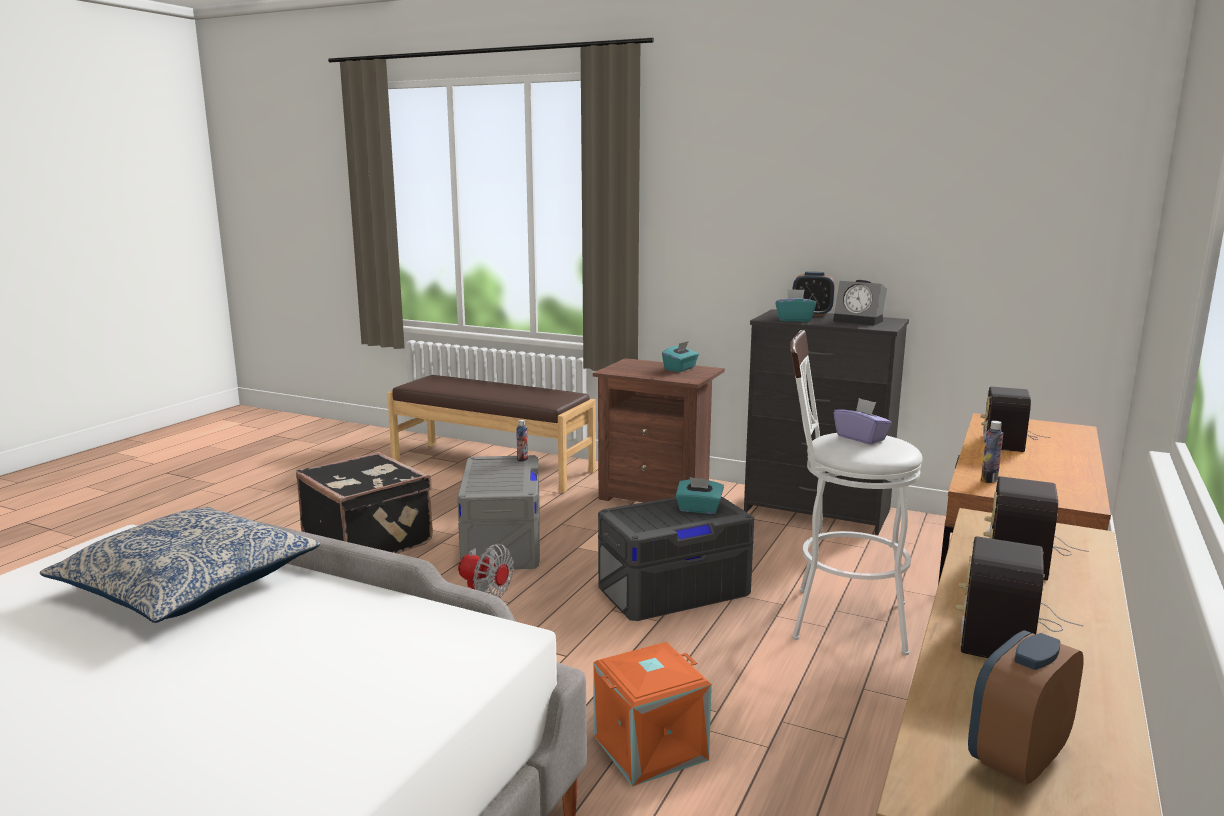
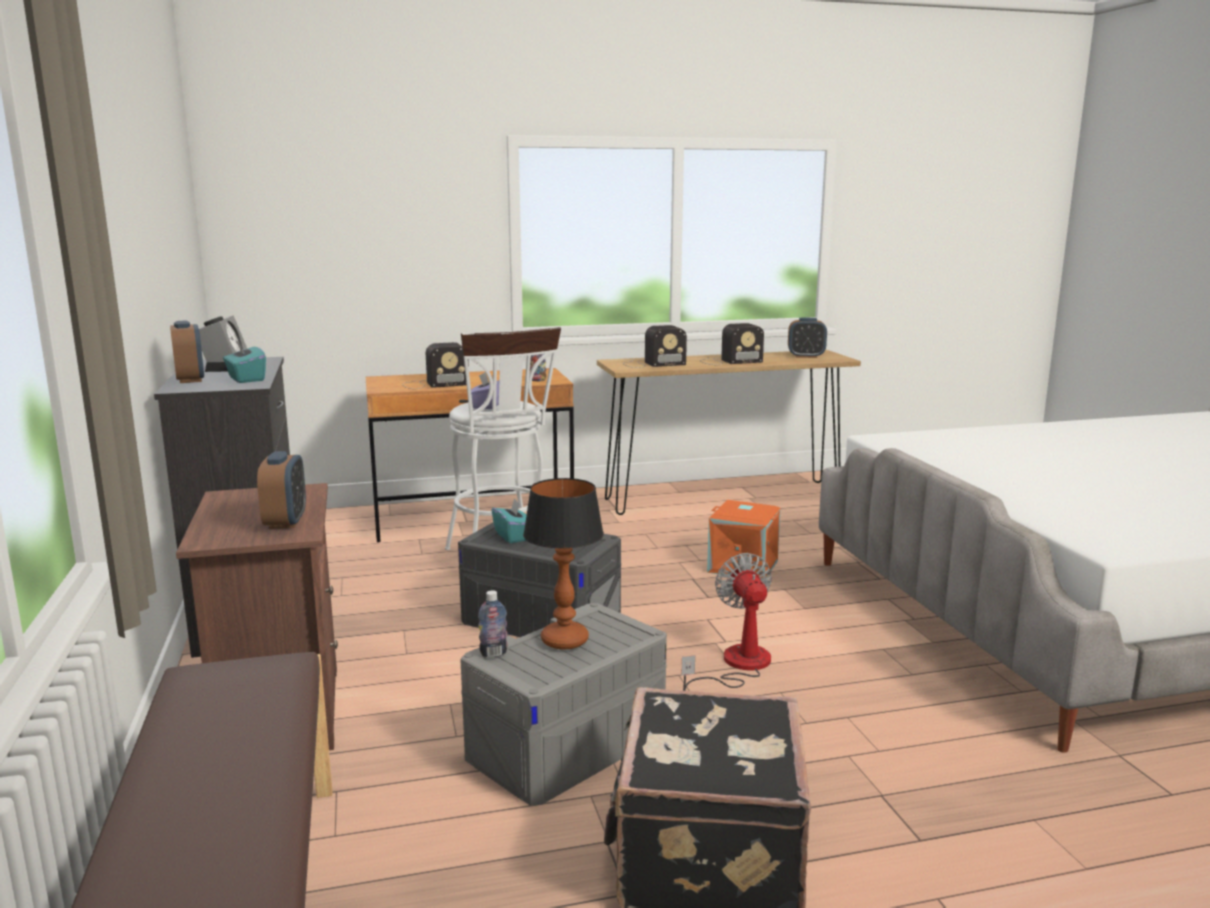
camera: 130 degrees left, 0 degrees up
(189, 584) = (1047, 500): pillow -> none
(504, 475) = (565, 640): none -> table lamp
(634, 371) = (285, 522): none -> alarm clock
(680, 369) = (239, 506): turquoise tissue box -> none

